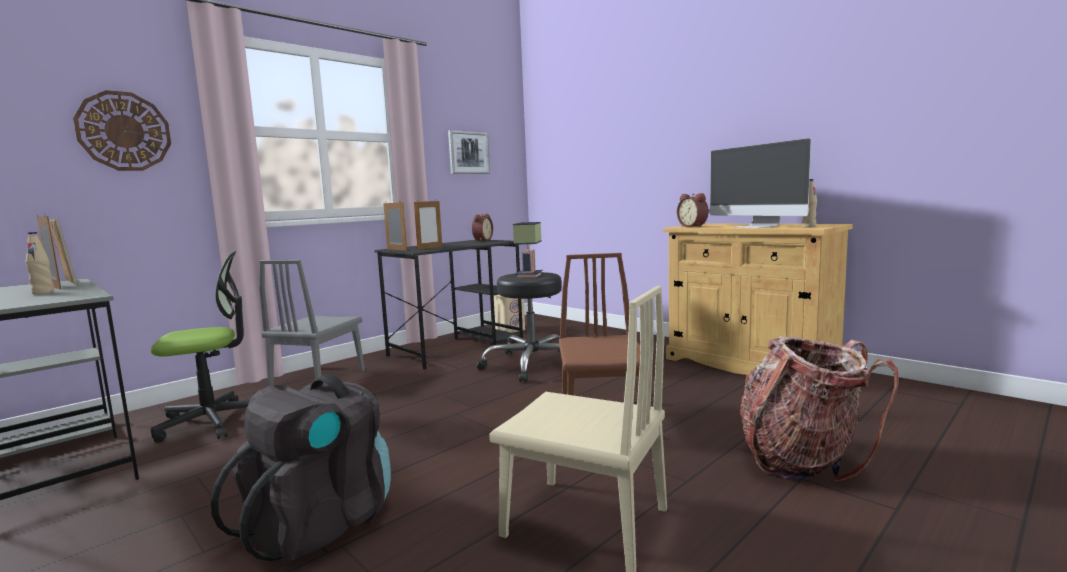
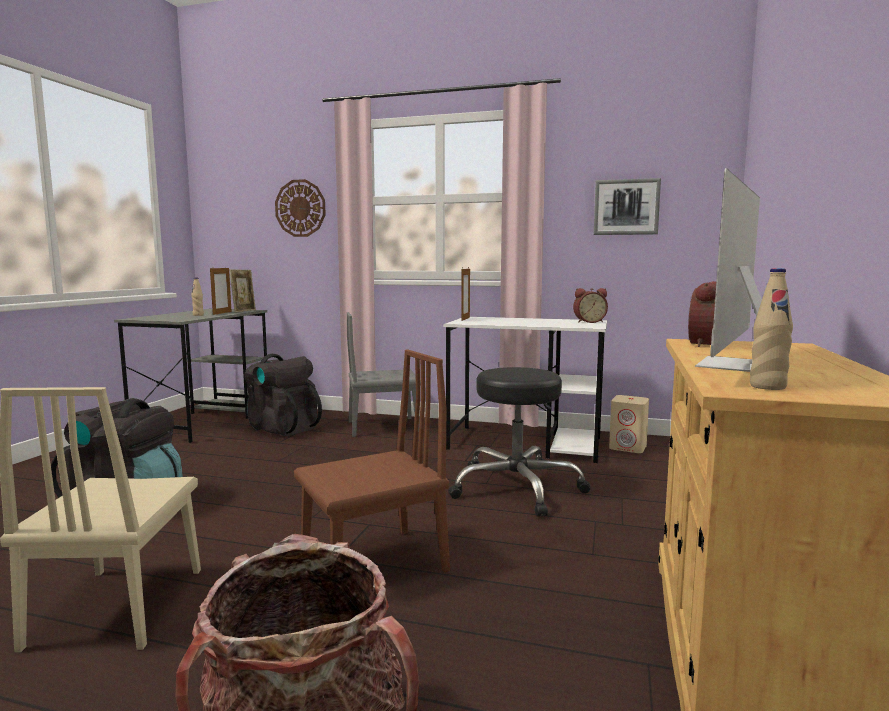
camera: 60 degrees right, 0 degrees up
(213, 421) = (282, 428): office chair -> black backpack
(430, 248) = (491, 321): picture frame -> none
(457, 348) = (526, 443): black desk -> white desk
(530, 275) = (518, 373): table lamp -> none

